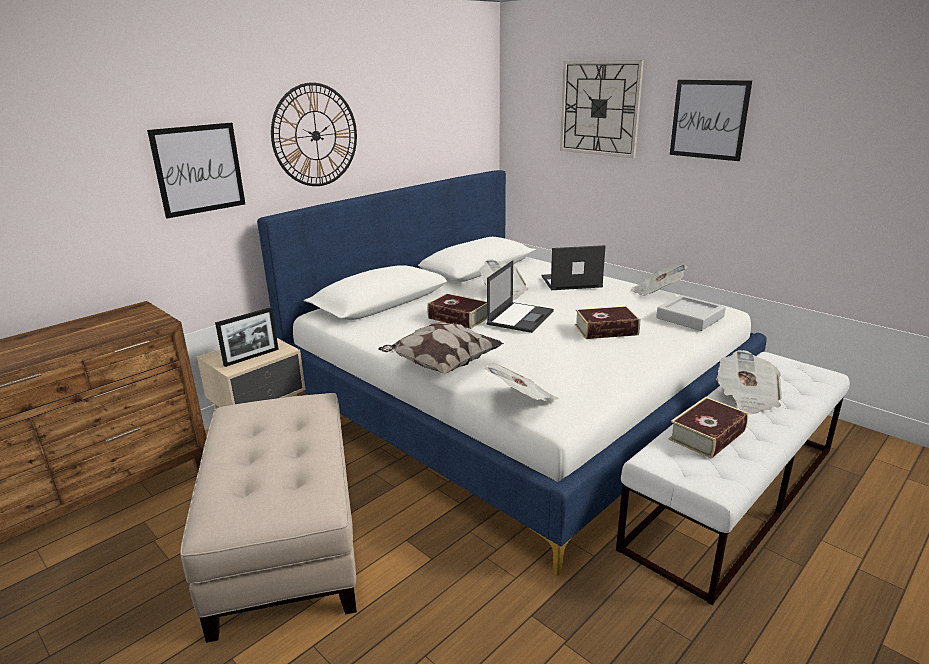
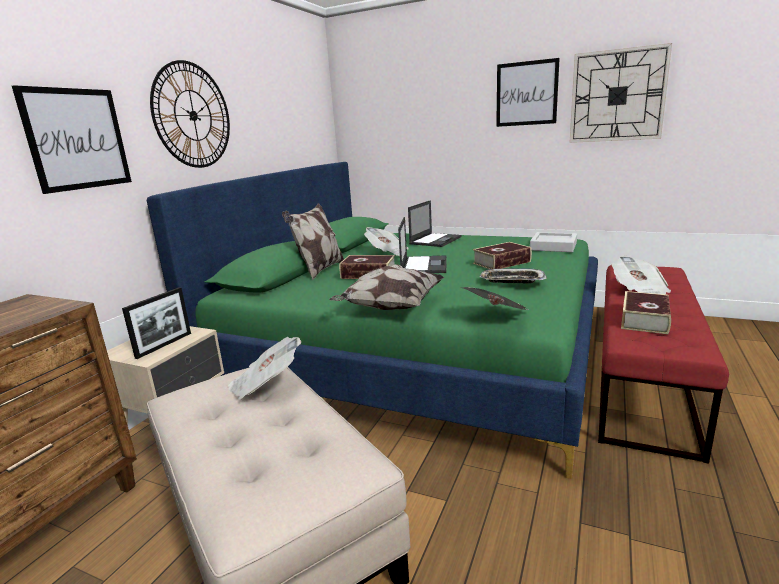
camera: 20 degrees left, 5 degrees down
(420, 302) = (319, 270): none -> pillow
(516, 399) = (417, 347): white bed -> green bed
(570, 282) = (435, 240): laptop -> laptop turned 150 degrees clockwise
(583, 358) = (511, 280): none -> tray
(600, 108) = (429, 97): wall clock -> wall clock (617, 96)
(656, 292) = (509, 237): newspaper -> newspaper (266, 385)
(734, 495) = (642, 377): white bench -> red bench

